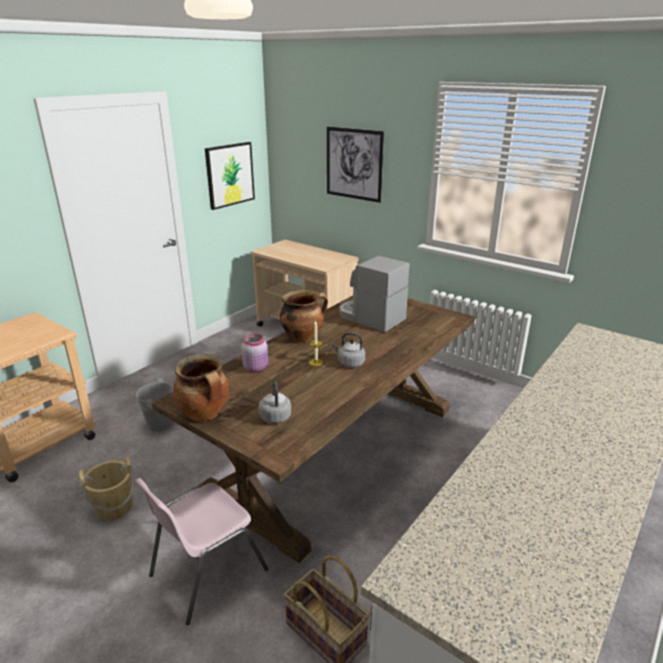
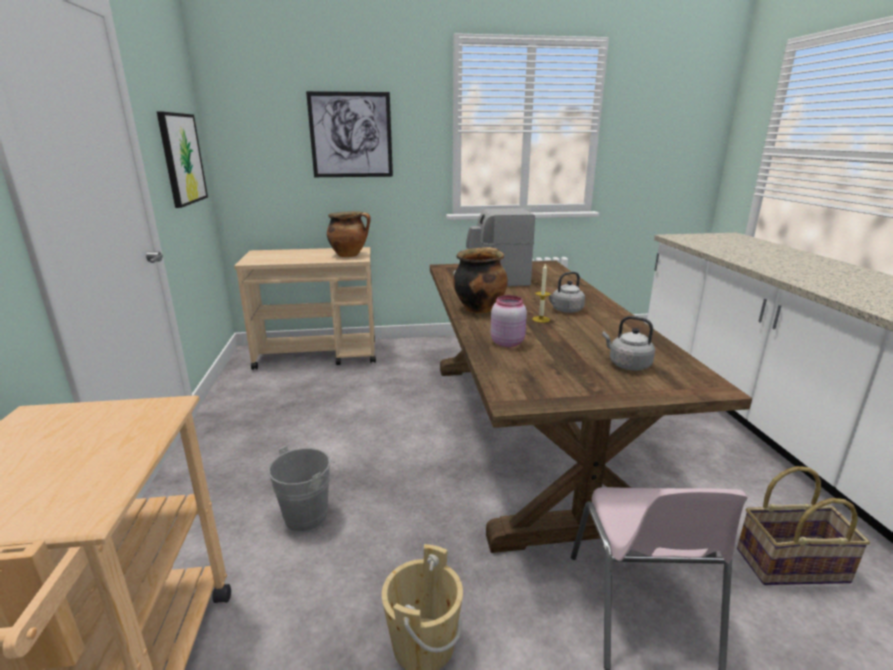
camera: 45 degrees left, 5 degrees down
(205, 415) = (576, 394): cooking pot -> cooking pot (349, 255)

